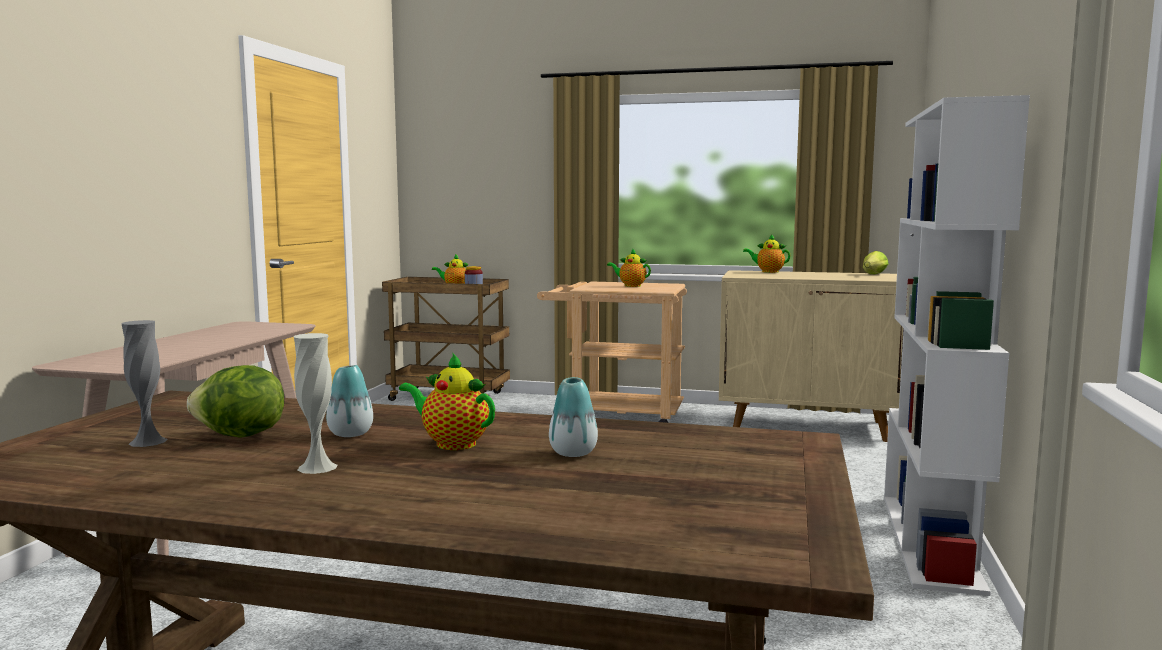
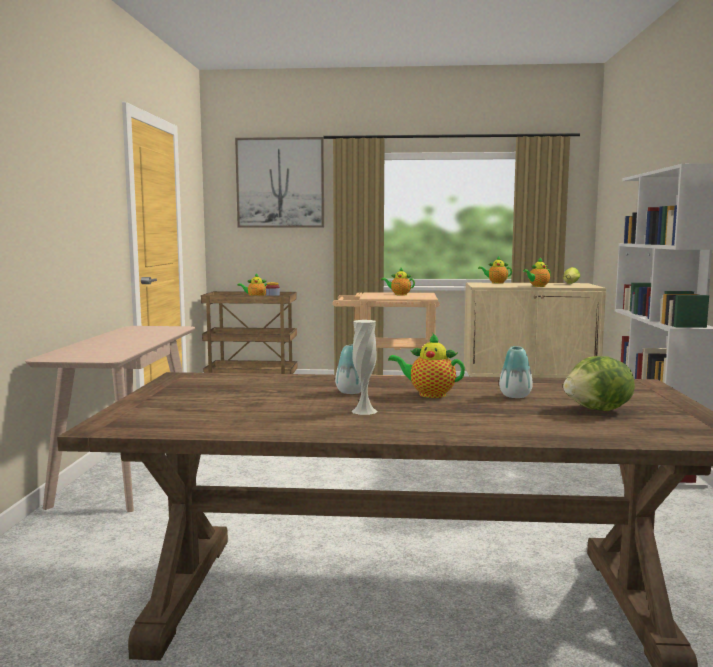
camera: 10 degrees left, 0 degrees up
(148, 441) = (216, 402): grey vase -> none
(240, 436) = (276, 396): lettuce -> lettuce (599, 410)
(489, 137) = (280, 183): none -> picture
(817, 278) = (537, 286): none -> teapot

